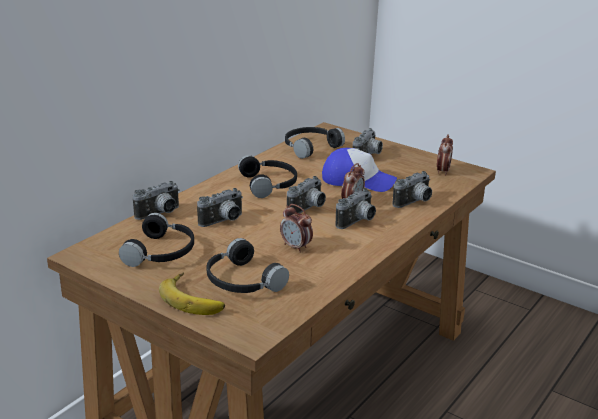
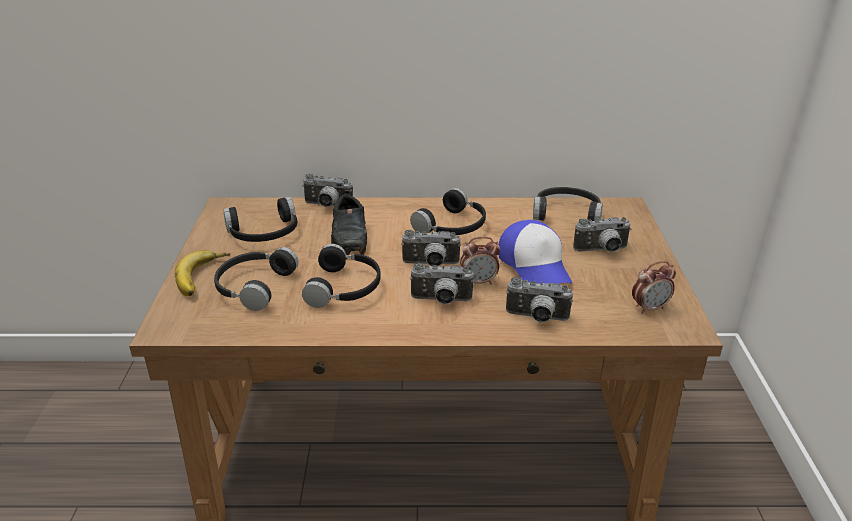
camera: 55 degrees right, 5 degrees up
(223, 221) = (350, 236): camera -> black shoe
(296, 247) = (346, 287): alarm clock -> black headphones

